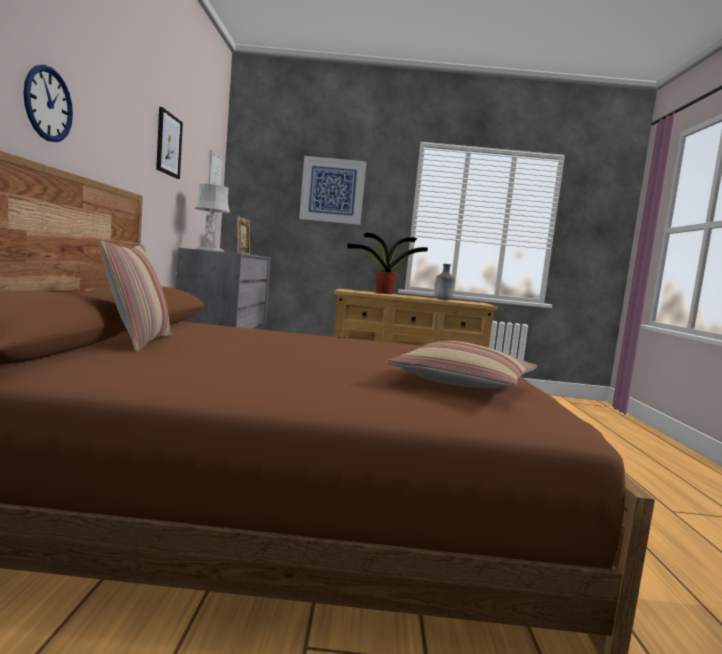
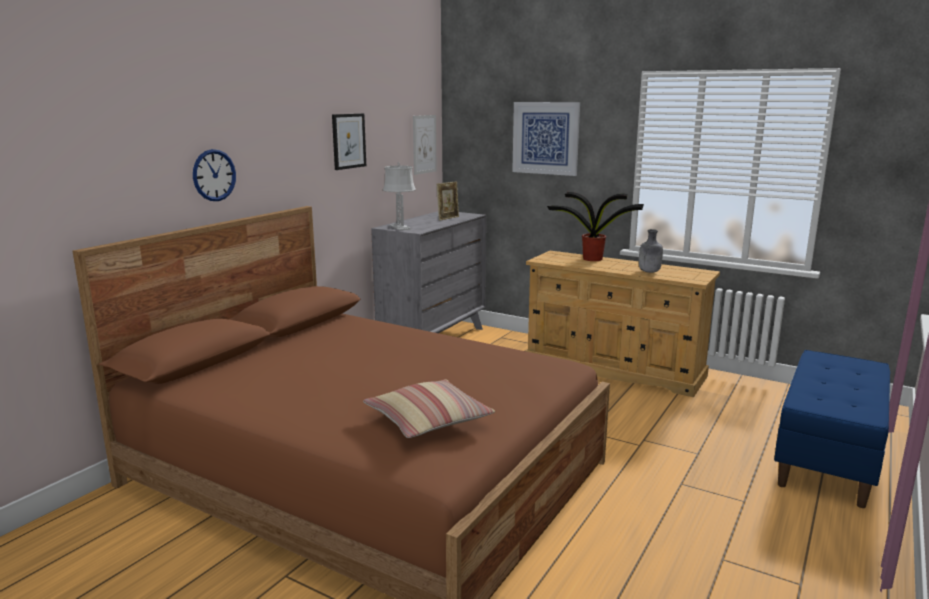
camera: 30 degrees right, 10 degrees up
(138, 342) = (267, 352): pillow -> none
(616, 433) = (828, 458): none -> blue bench

